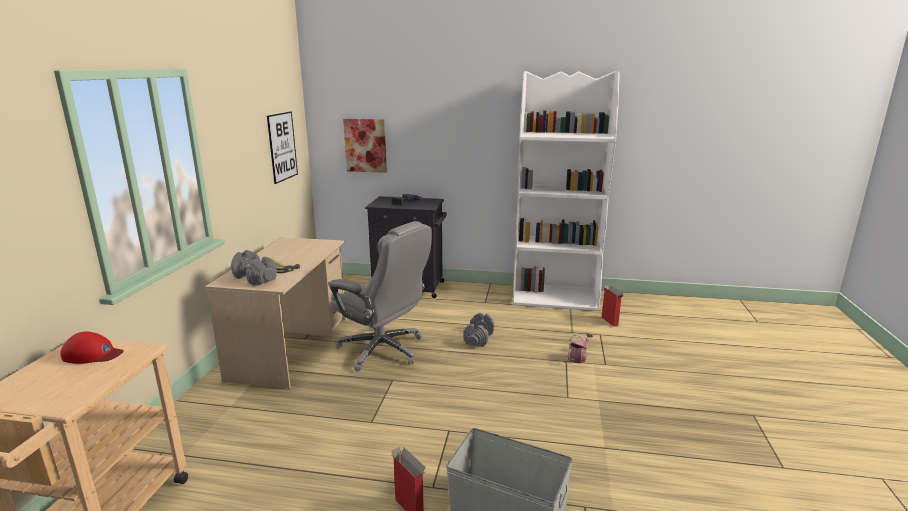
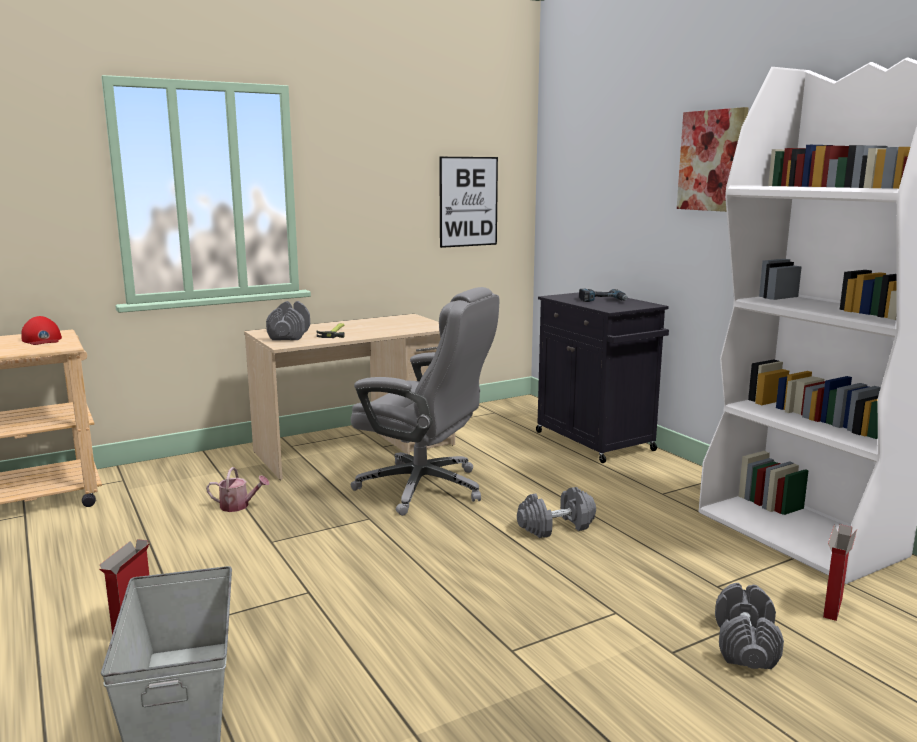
camera: 50 degrees right, 5 degrees down
(365, 145) = (589, 211): picture -> picture (712, 161)
(383, 350) = (424, 488): grey office chair -> grey office chair turned 60 degrees counterclockwise
(578, 357) = (647, 619): watering can -> watering can (238, 506)
(615, 348) = (746, 645): none -> grey dumbbell

